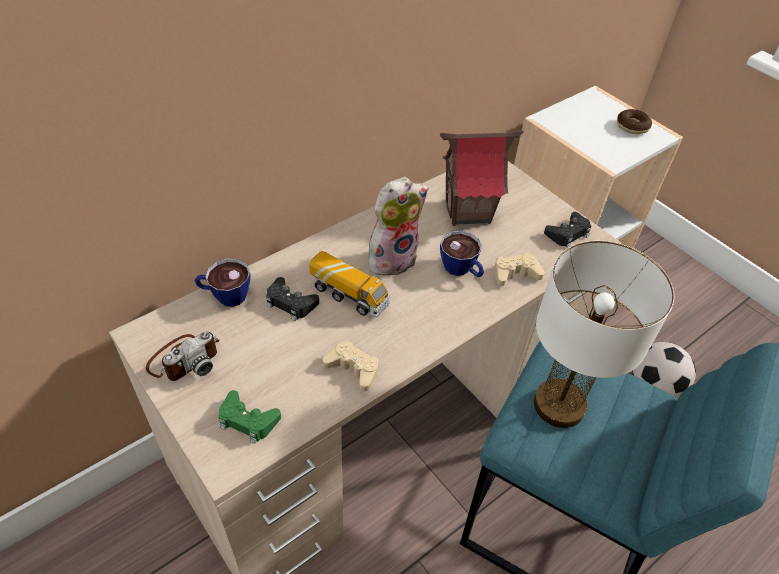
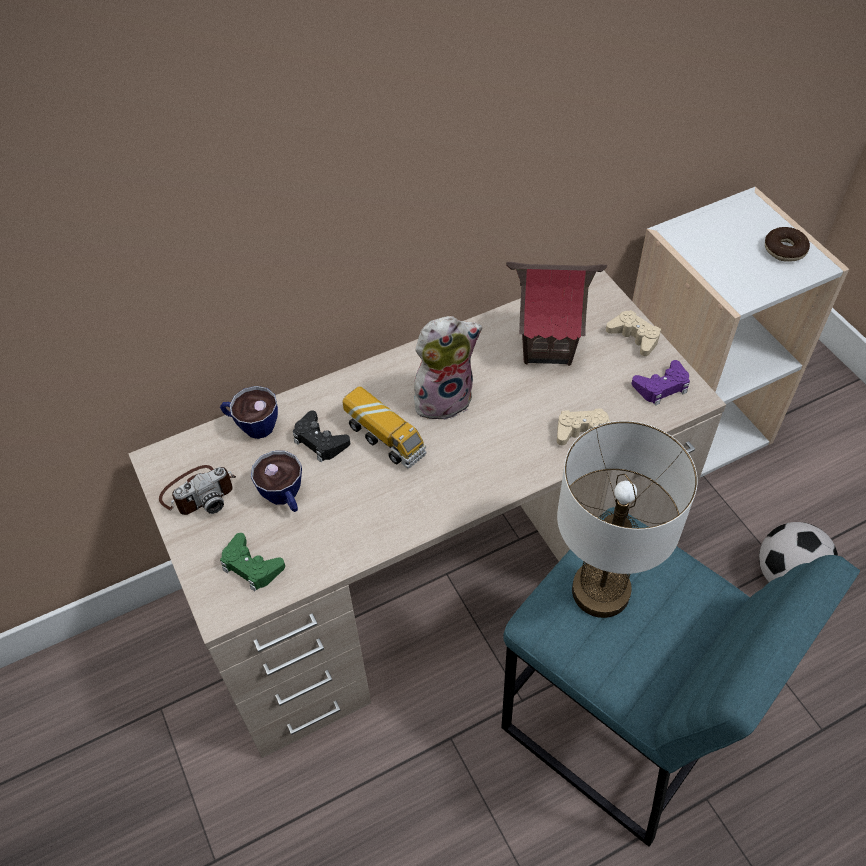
camera: 15 degrees right, 5 degrees up
(353, 369) = (371, 524): beige game controller -> beige game controller (634, 337)
(461, 270) = (520, 421): cup -> cup (285, 498)
(567, 234) = (661, 387): black game controller -> purple game controller

